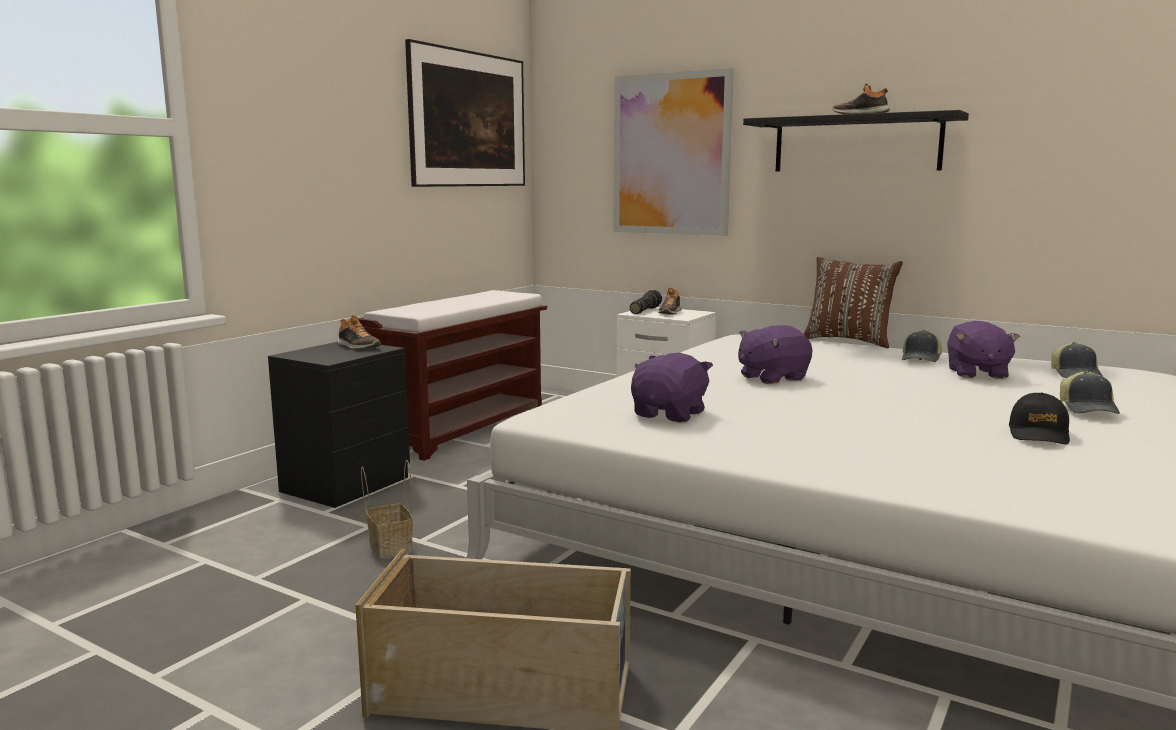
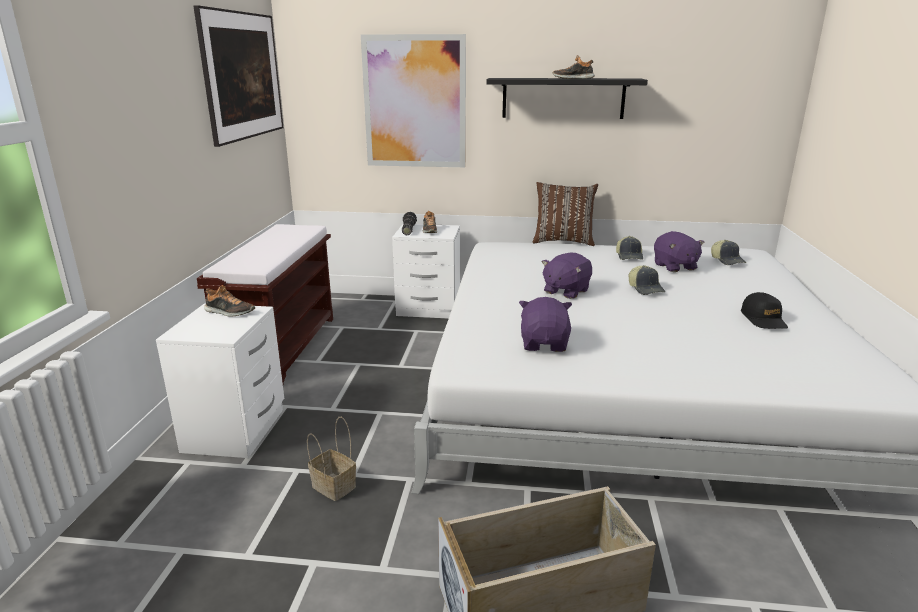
camera: 25 degrees left, 10 degrees up
(349, 484) = (237, 429): black nightstand -> white nightstand
(1088, 409) = (763, 291): cap -> cap (646, 289)

